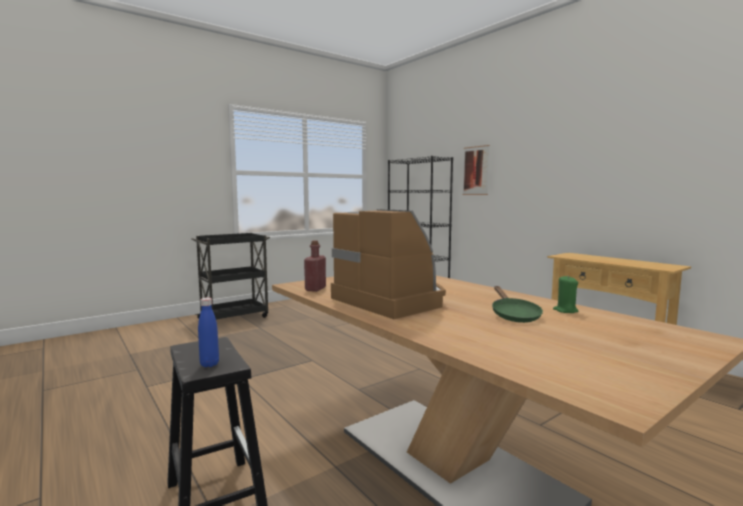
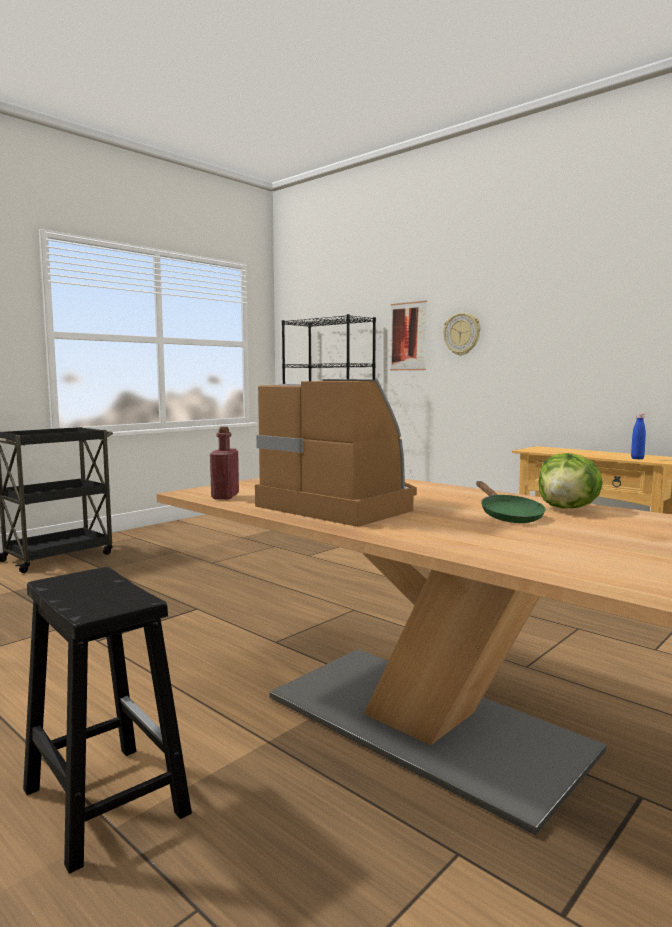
camera: 10 degrees left, 0 degrees up
(209, 364) = (103, 601): blue bottle -> blue bottle (637, 458)
(514, 169) = (462, 334): none -> wall clock
(565, 310) = (567, 508): green candle -> lettuce

